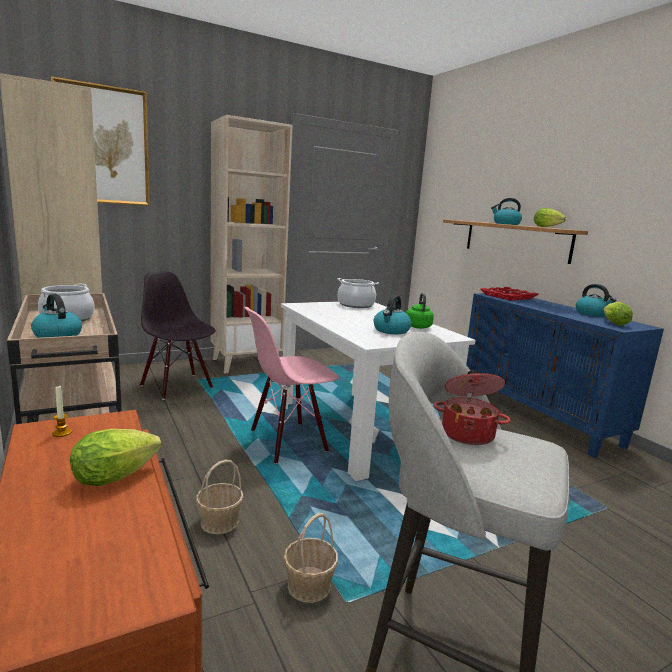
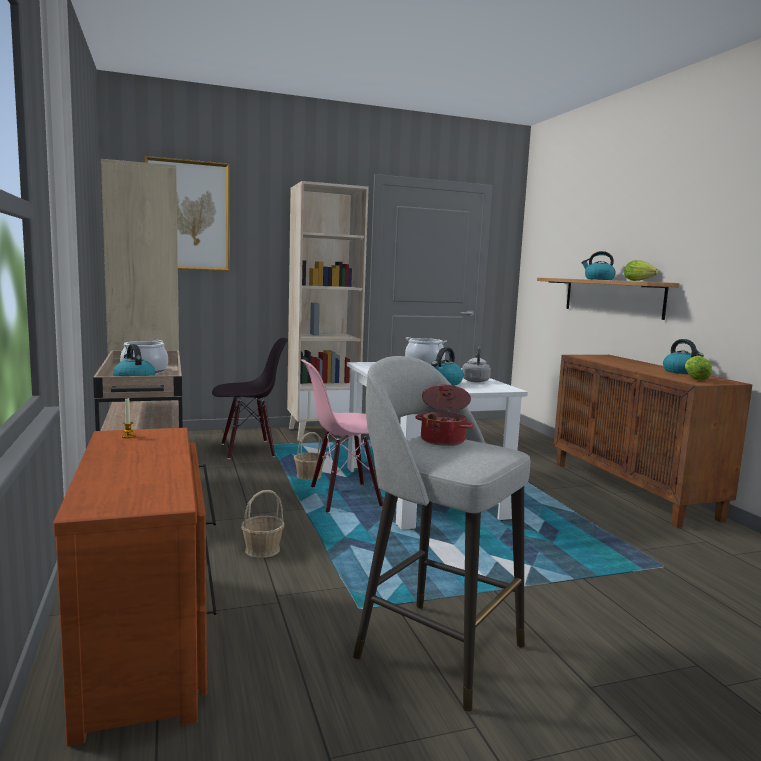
camera: 10 degrees right, 5 degrees down
(119, 476) = (164, 457): lettuce -> none
(177, 386) = (248, 450): black chair -> black chair turned 105 degrees clockwise
(308, 585) = (329, 596): basket -> basket (308, 476)
(418, 326) = (475, 381): green kettle -> grey kettle
(508, 297) = (599, 357): red tray -> none
(538, 416) = (632, 490): blue cabinet -> brown cabinet

